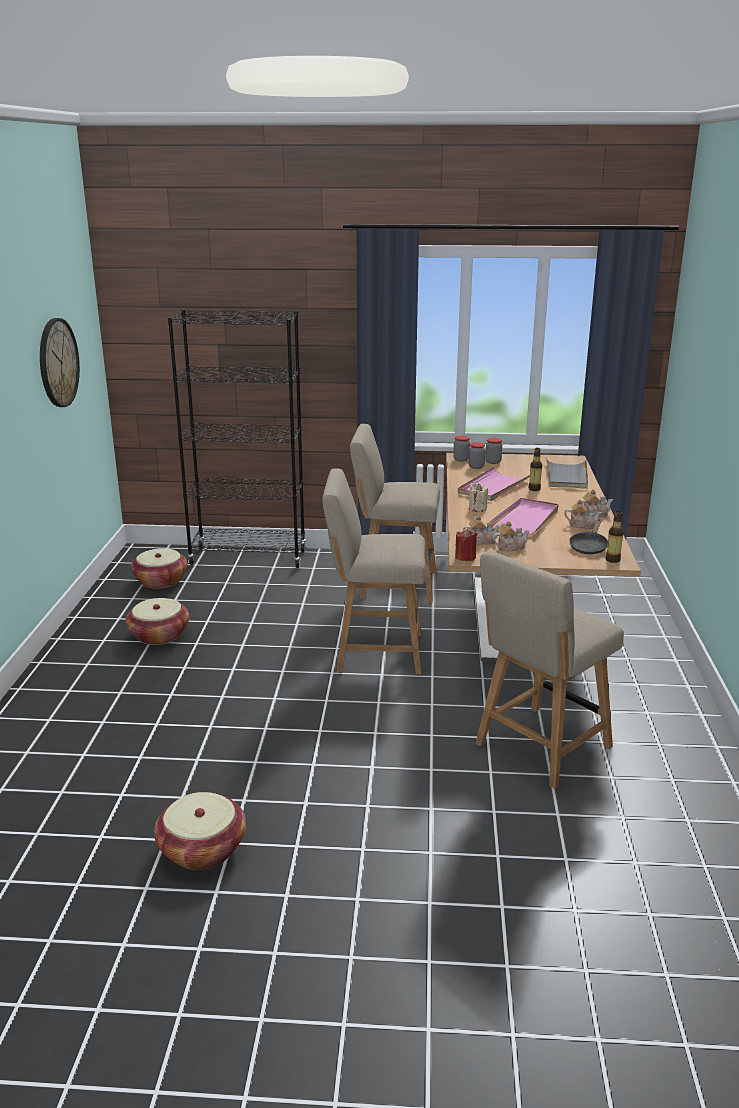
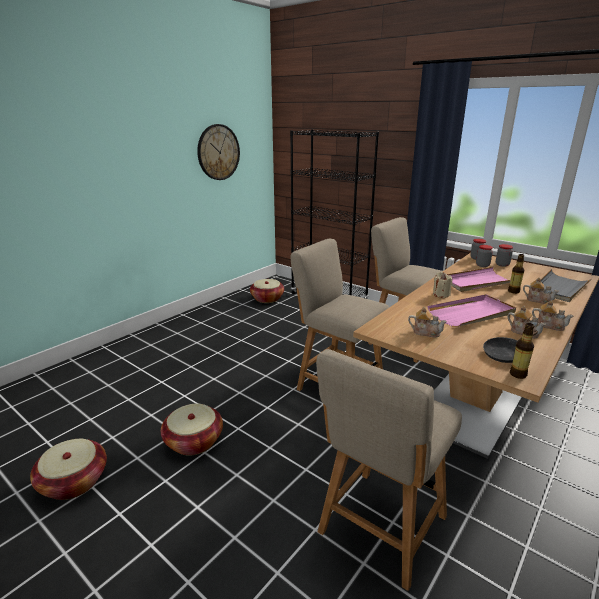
camera: 35 degrees right, 0 degrees up
(159, 635) = (229, 329): basket -> basket (194, 441)
(465, 557) = (375, 329): red candle -> none
(481, 541) = (407, 320): teapot -> teapot (538, 300)
(539, 748) = (379, 529): beige chair -> beige chair turned 45 degrees counterclockwise

